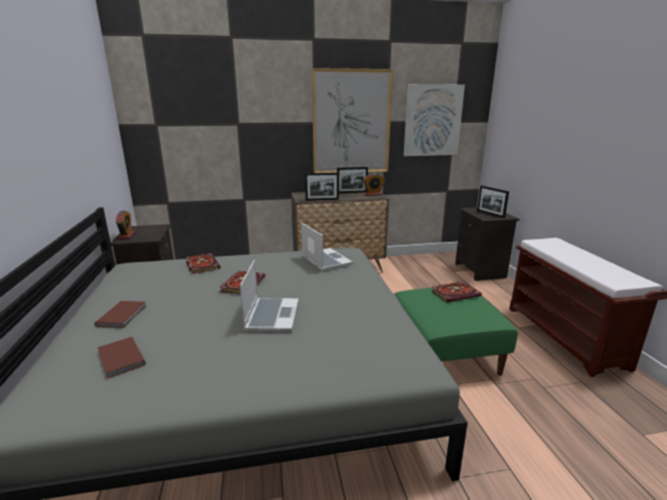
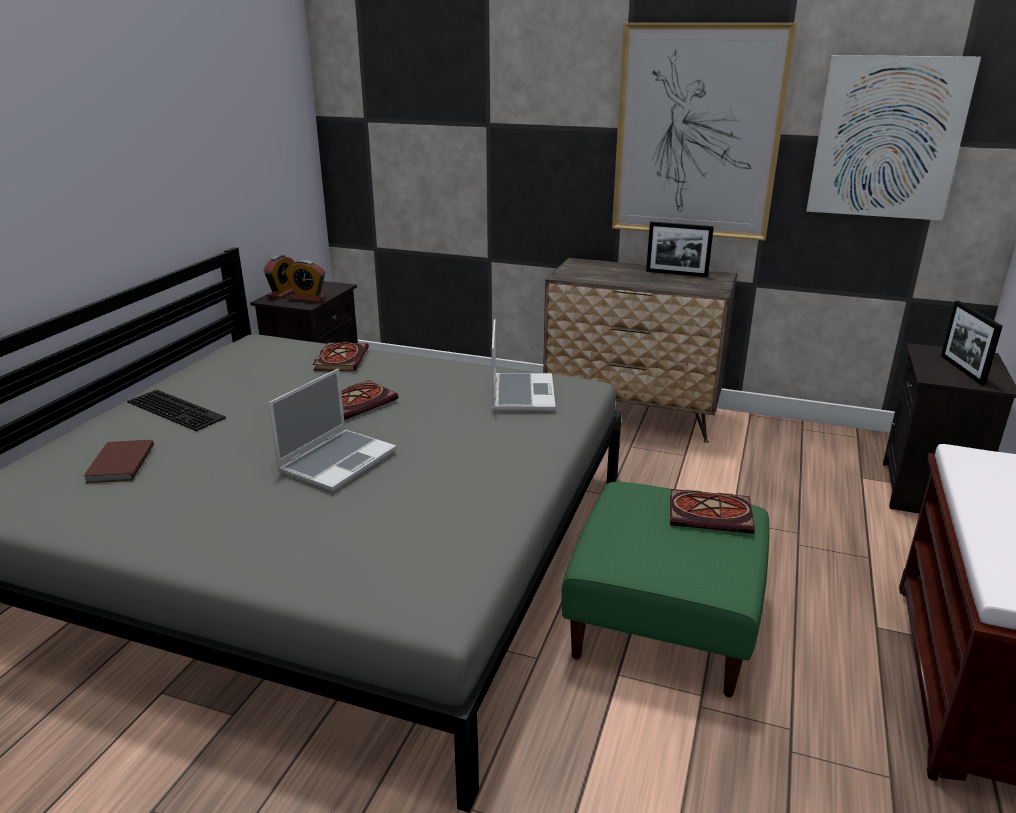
camera: 30 degrees right, 5 degrees up
(123, 315) = (178, 409): brown book -> keyboard
(322, 200) = (598, 280): picture frame -> none
(373, 194) = (711, 284): alarm clock -> alarm clock (308, 299)

